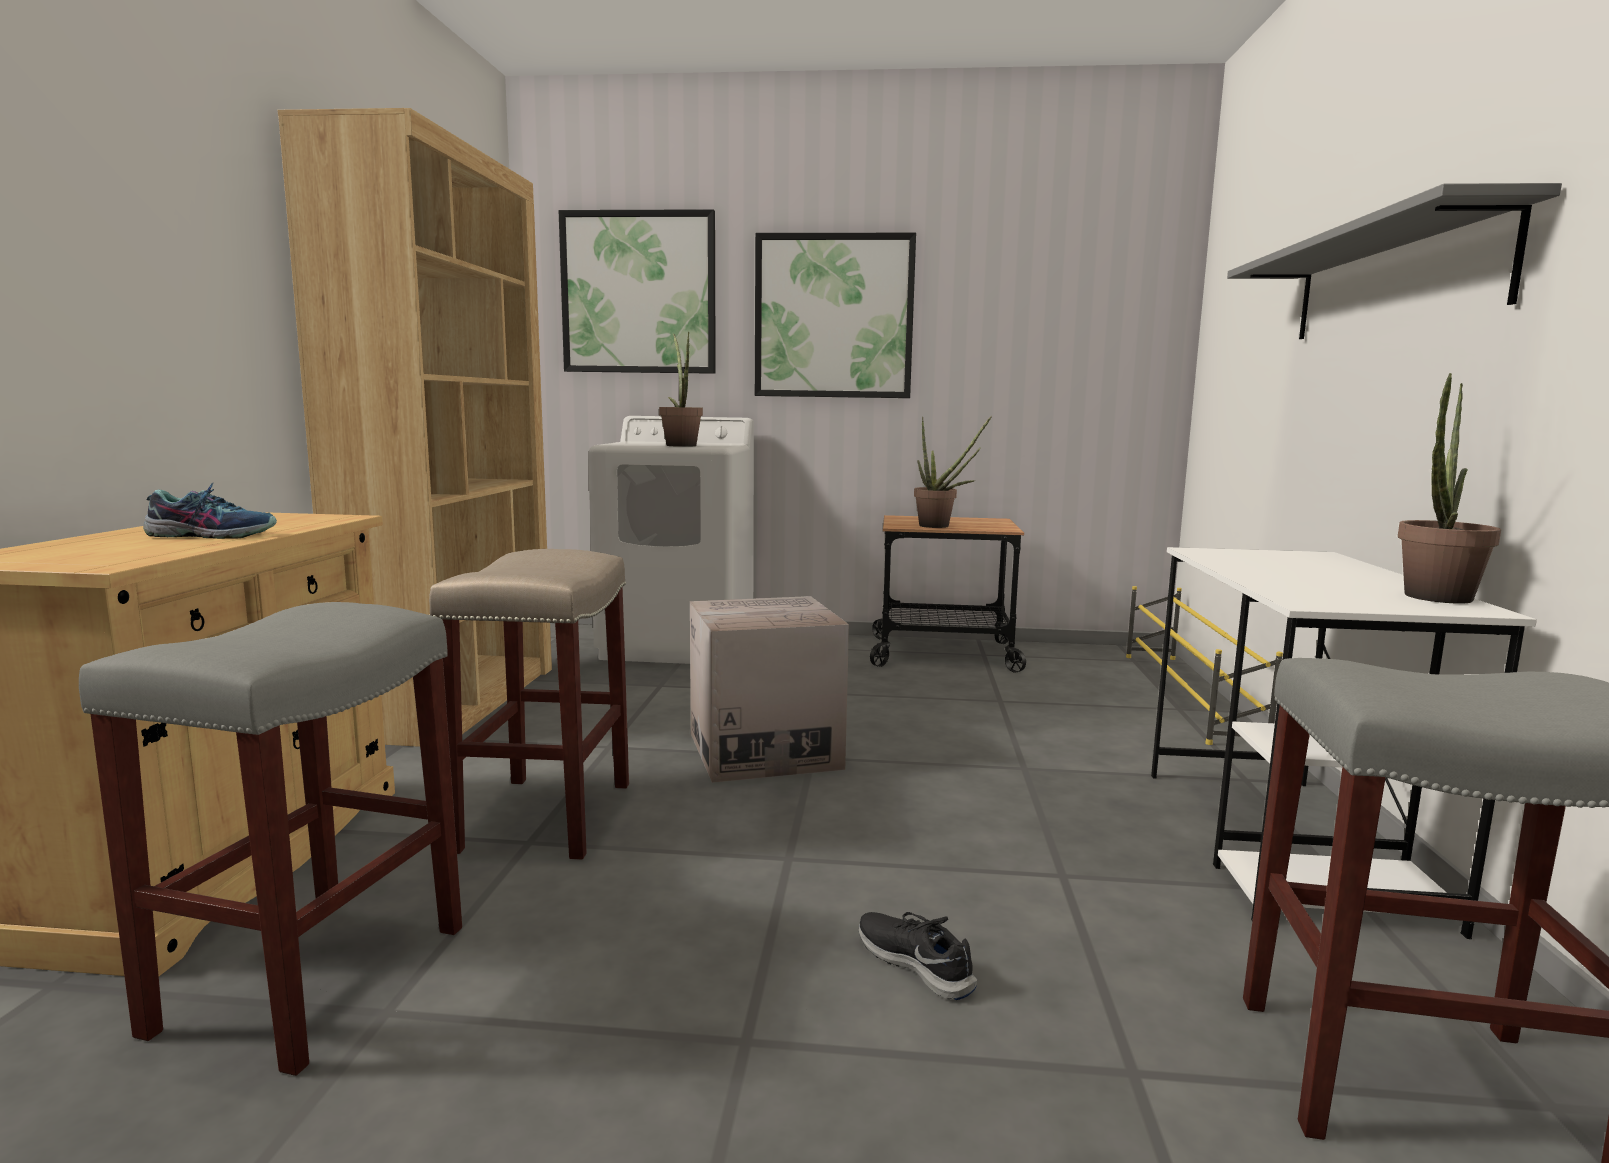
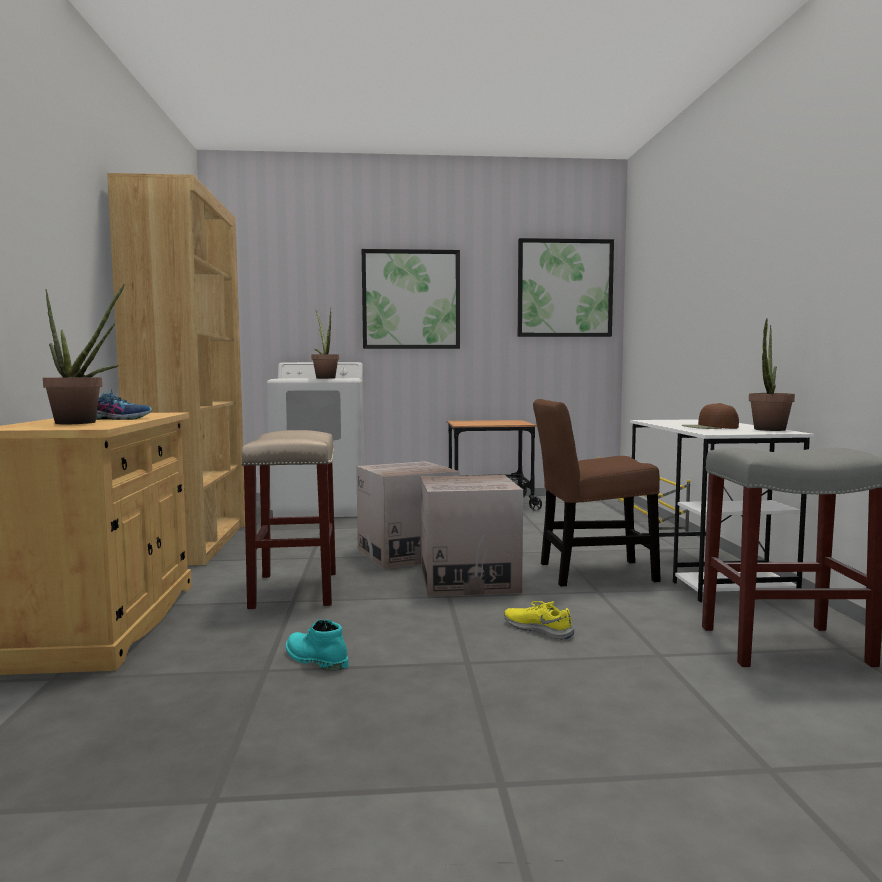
camera: 10 degrees left, 5 degrees down
(315, 975) = (211, 661): grey stool -> none
(483, 995) = (315, 659): none -> turquoise boot
(639, 293) = (286, 285): picture -> picture (564, 288)
(839, 822) = (468, 580): none -> cardboard box
(916, 963) = (538, 629): black shoe -> yellow shoe
(940, 526) = (486, 424): potted plant -> potted plant (83, 423)
(1063, 826) = (591, 573): none -> brown chair
(1310, 583) = (709, 427): none -> brown cap
(1392, 281) = (731, 277): grey shelf -> none

